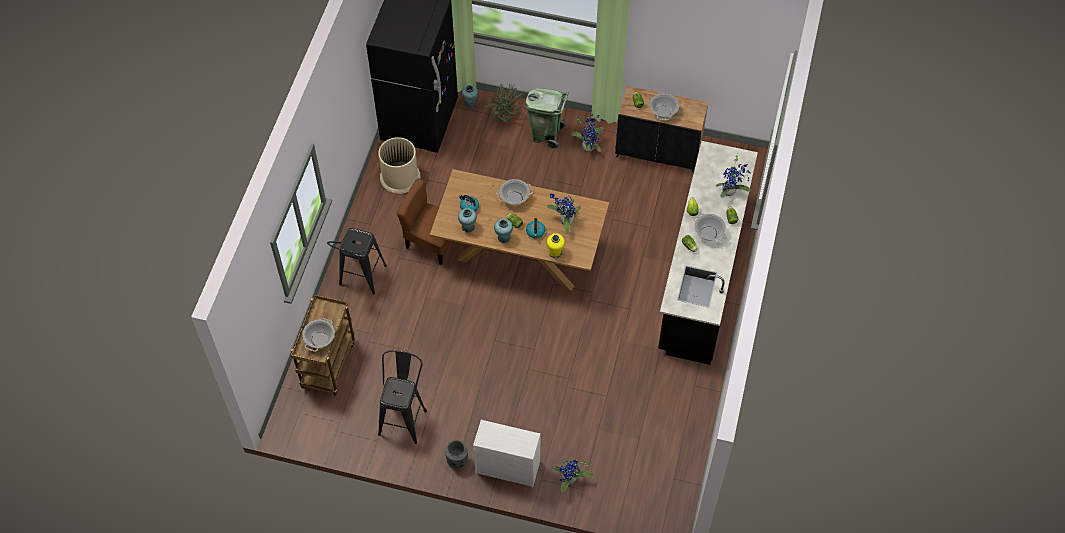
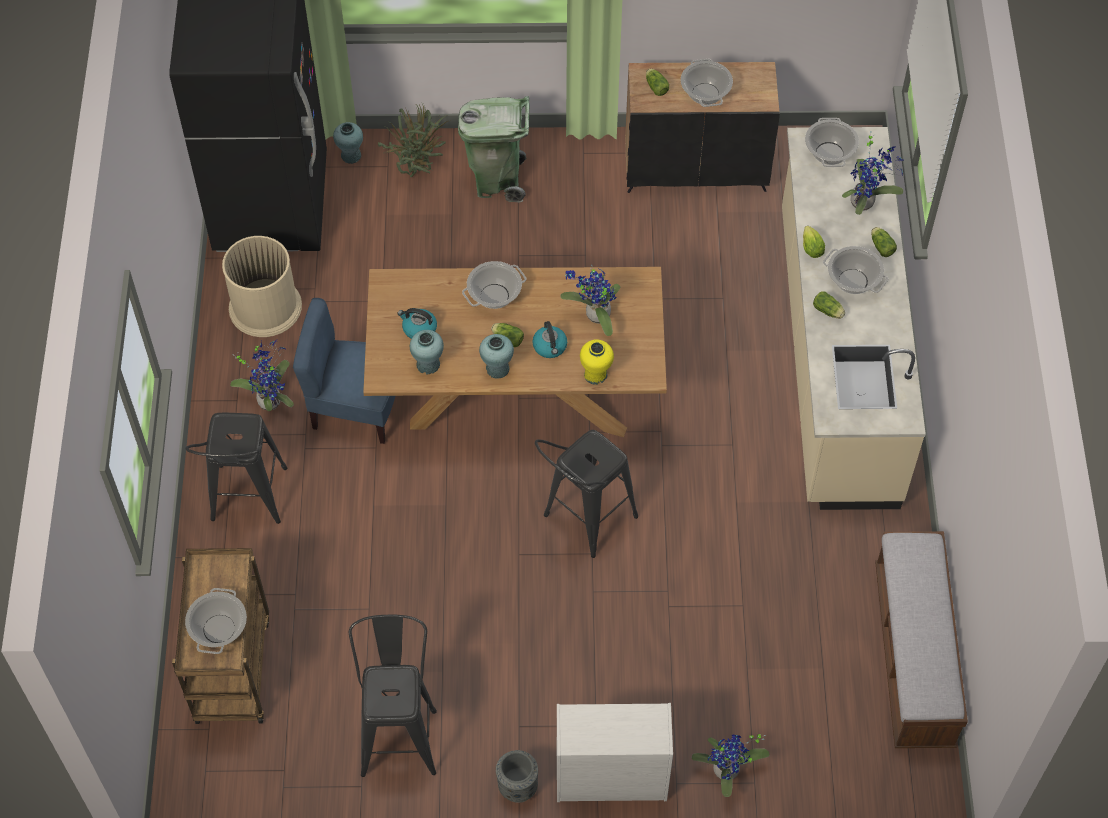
camera: 15 degrees left, 0 degrees up
(432, 242) = (355, 407): brown chair -> blue chair
(534, 331) = (583, 522): none -> black stool
(589, 146) = (576, 184): potted plant -> potted plant (270, 399)
(690, 444) = (913, 656): none -> bench
(702, 273) = (835, 355): black counter -> beige counter
(719, 160) = (829, 153): none -> cooking pot

